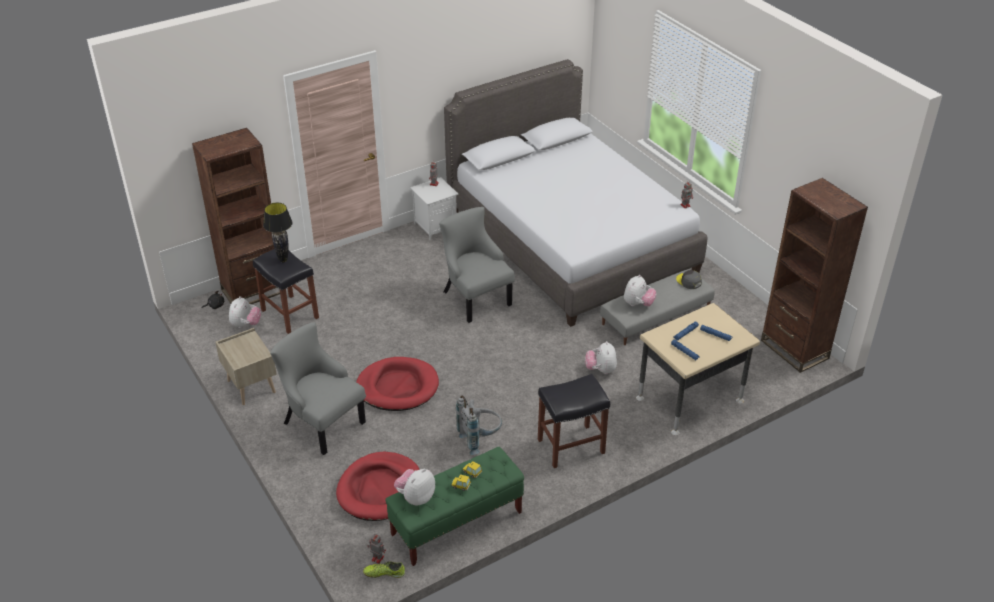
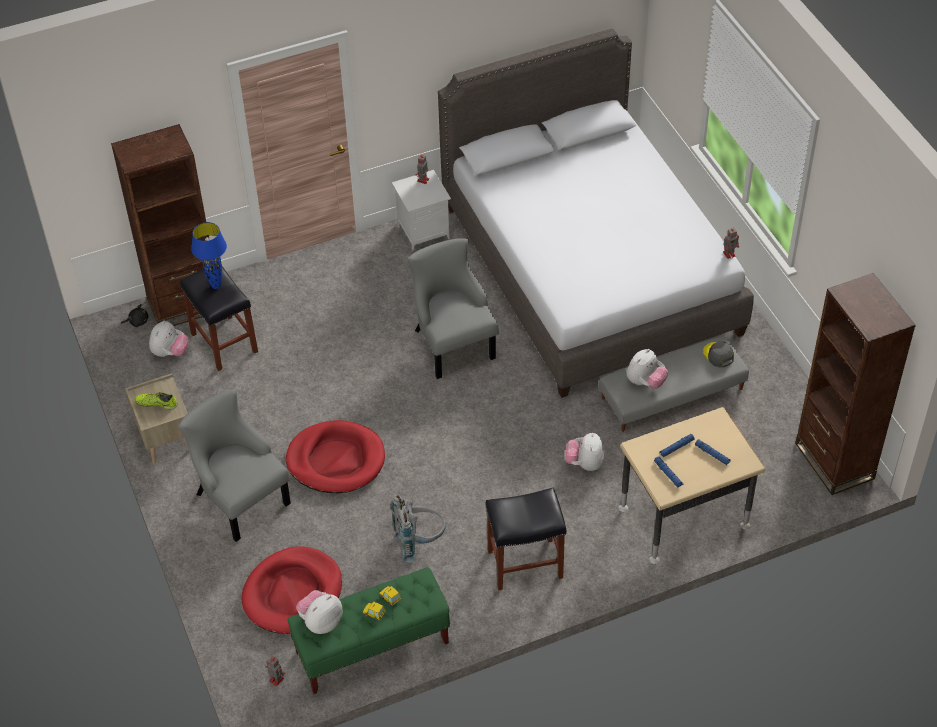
camera: 10 degrees right, 10 degrees up
(283, 260) = (215, 285): black table lamp -> blue table lamp
(384, 573) = (280, 698): shoe -> shoe (156, 403)

